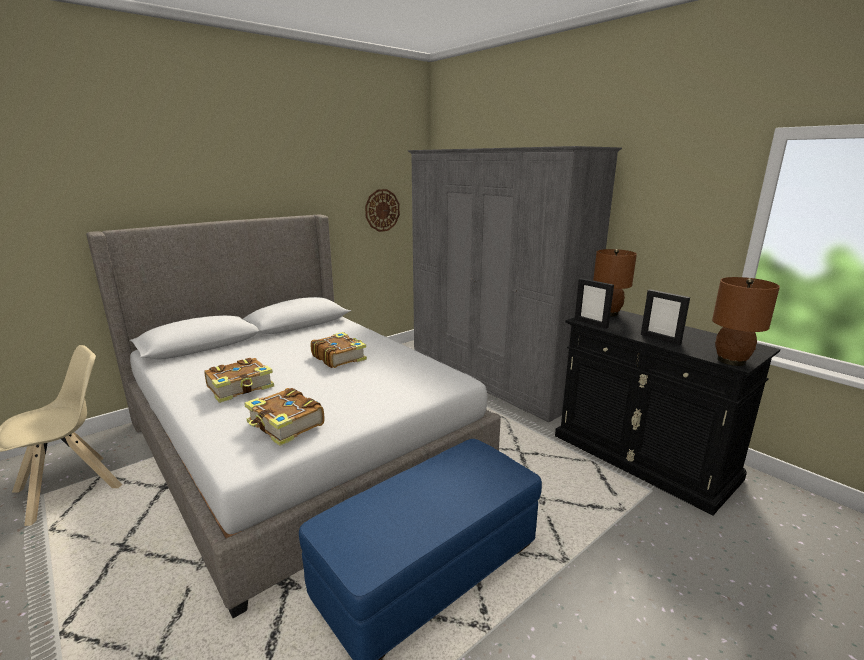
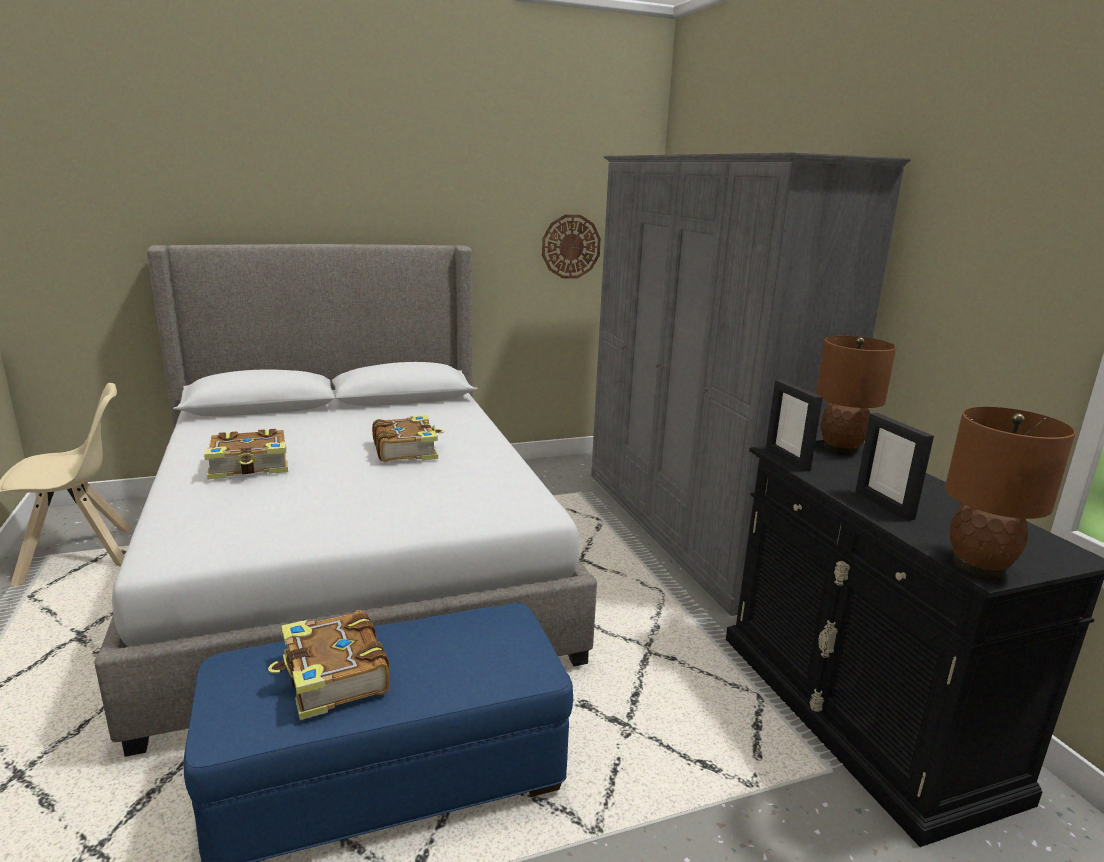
camera: 20 degrees right, 0 degrees up
(285, 425) = (249, 523): book -> book (333, 677)

